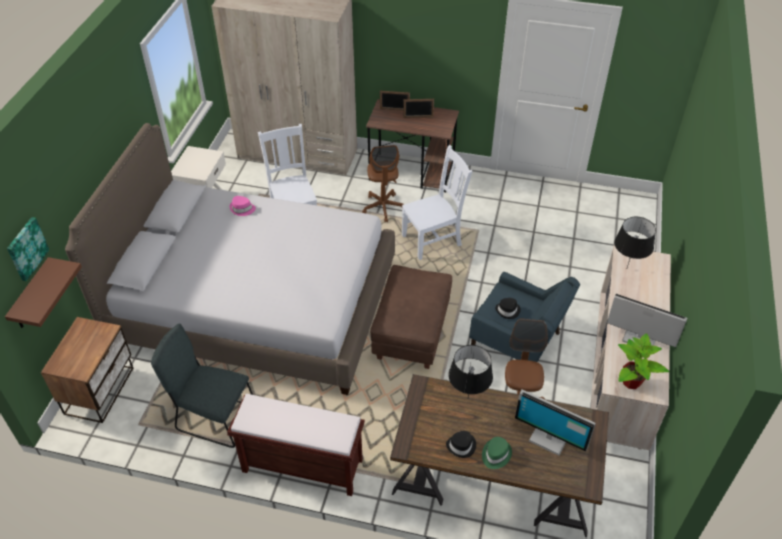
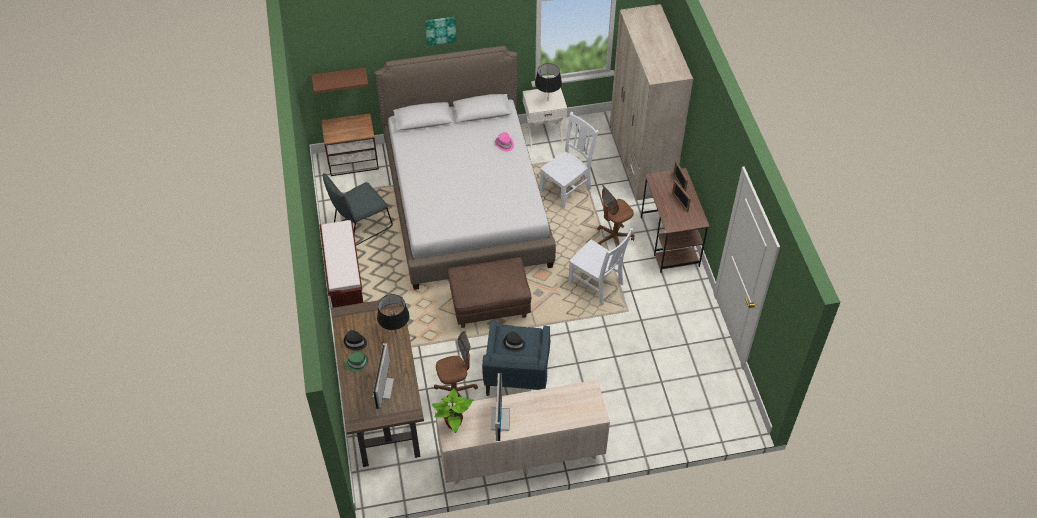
camera: 65 degrees right, 5 degrees up
(26, 248) = (348, 52): picture -> picture (440, 30)
(213, 417) = (361, 227): grey chair -> grey chair turned 120 degrees counterclockwise
(626, 269) = (573, 394): black table lamp -> black table lamp (547, 101)

